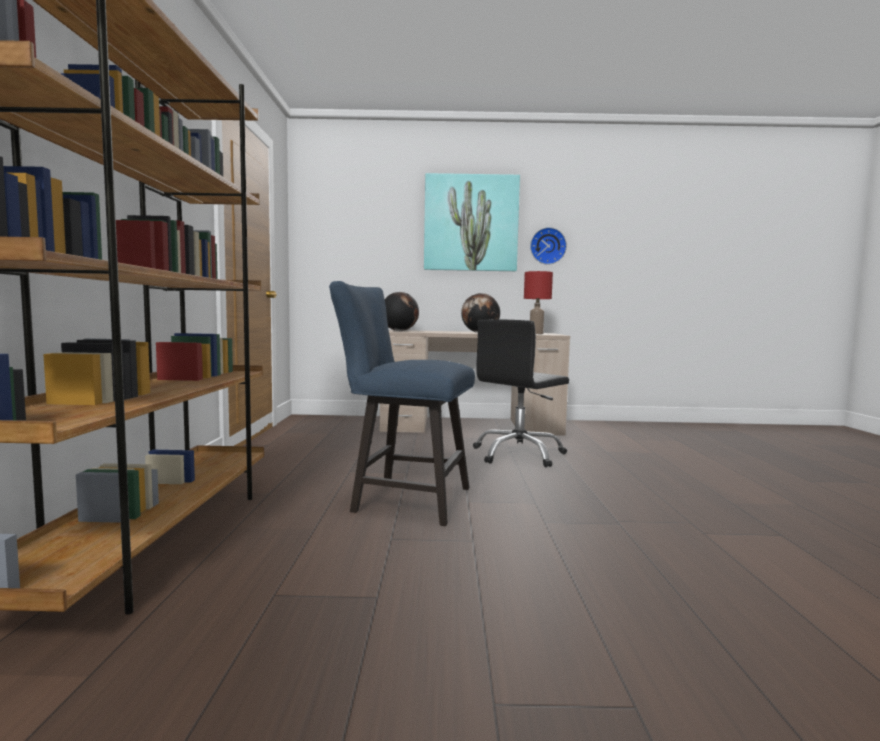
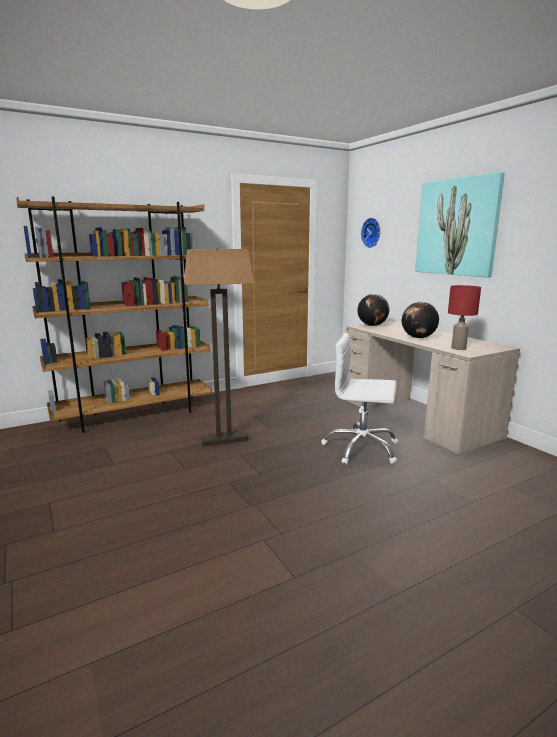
camera: 60 degrees right, 10 degrees up
(403, 499) = (224, 439): blue chair -> floor lamp
(518, 454) = (361, 448): black office chair -> white office chair
(547, 246) = (527, 250): wall clock -> wall clock (372, 232)

